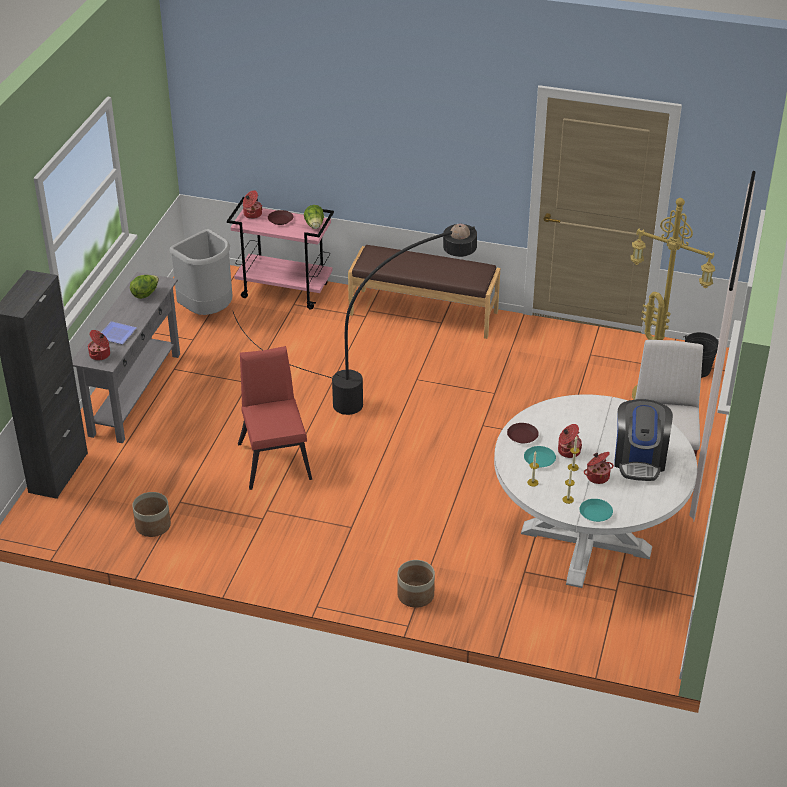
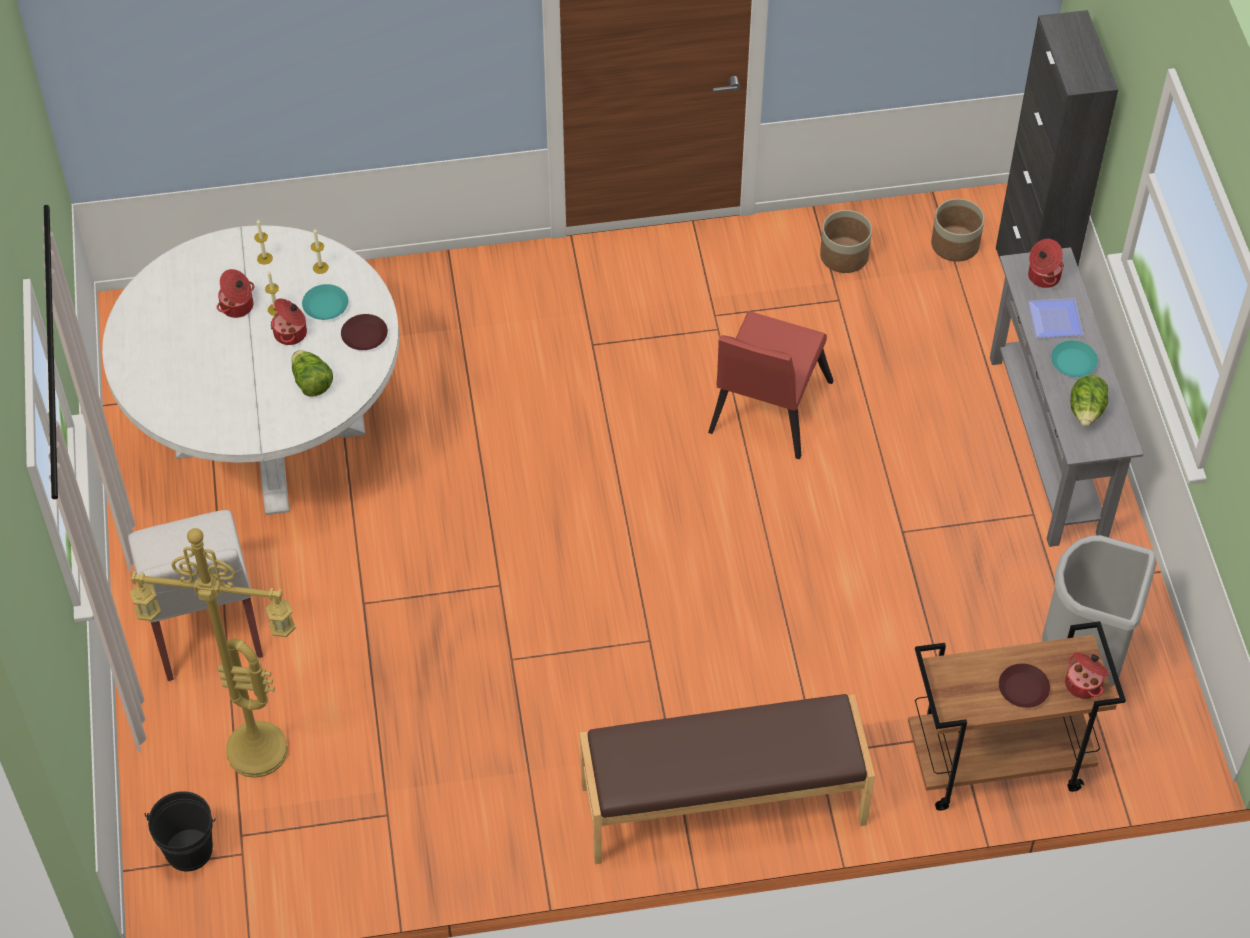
camera: 155 degrees right, 15 degrees up
(274, 457) = (766, 413): red chair -> red chair turned 60 degrees clockwise
(285, 290) = (995, 763): pink cart -> brown cart
(314, 226) = (952, 697): lettuce -> lettuce (311, 383)
(377, 388) = (700, 598): black floor lamp -> none
(416, 595) = (457, 282): planter -> planter (954, 244)
(595, 513) = (222, 251): turquoise plate -> turquoise plate (1073, 362)
(639, 459) = (188, 353): coffee machine -> none

